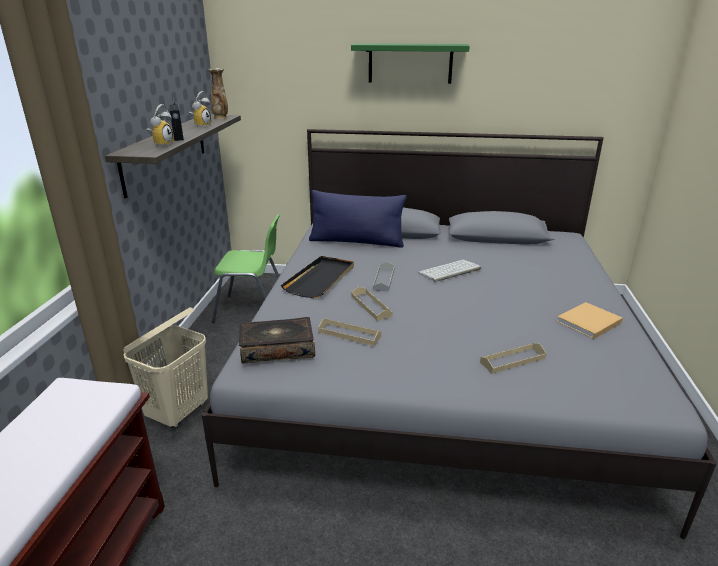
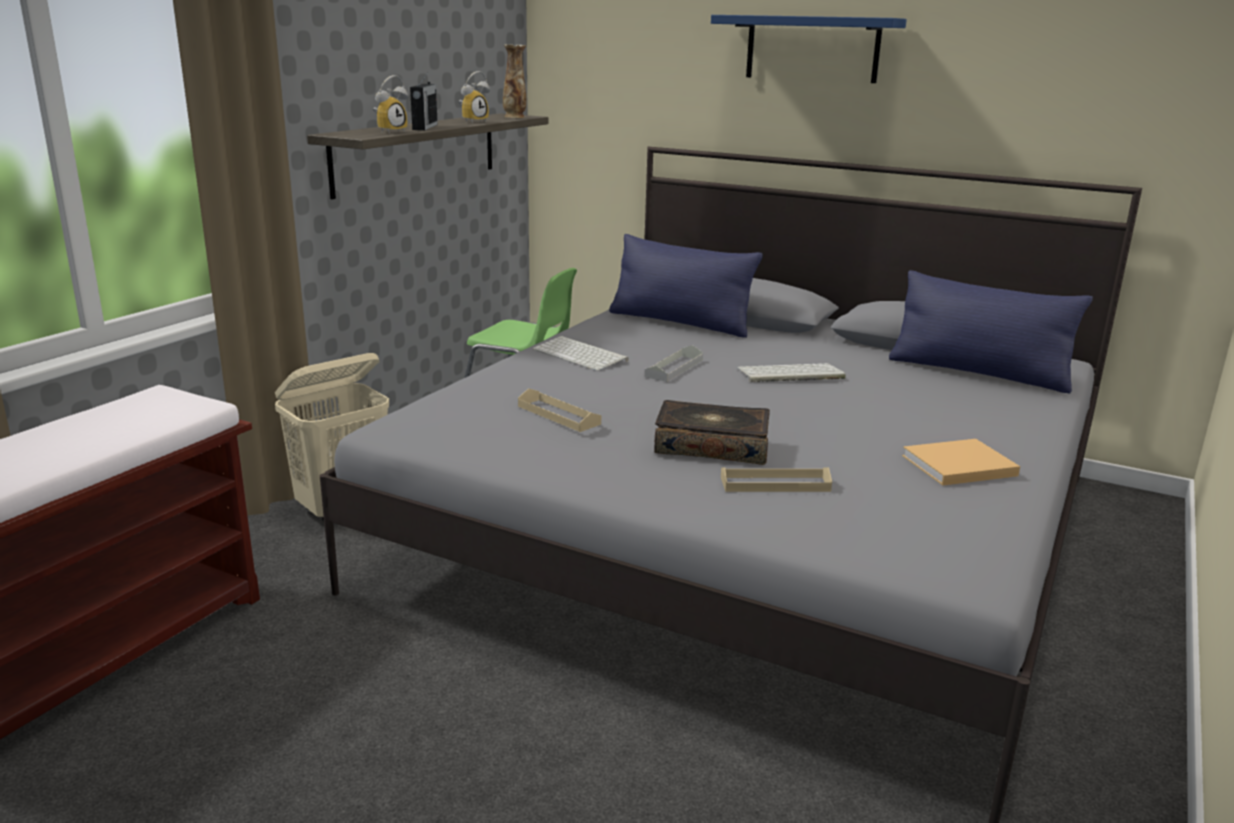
camera: 20 degrees right, 5 degrees down
(277, 348) = (447, 413): book -> book (712, 446)
(320, 279) = (582, 355): black tray -> keyboard
(371, 306) = (621, 392): beige tray -> none
(410, 63) = (812, 48): green shelf -> blue shelf
(540, 251) = (978, 373): none -> blue pillow

